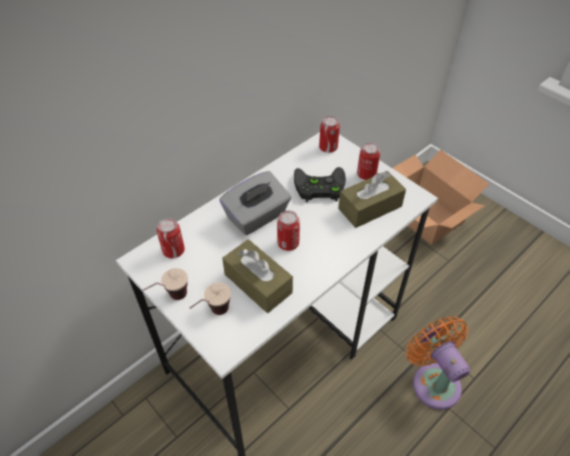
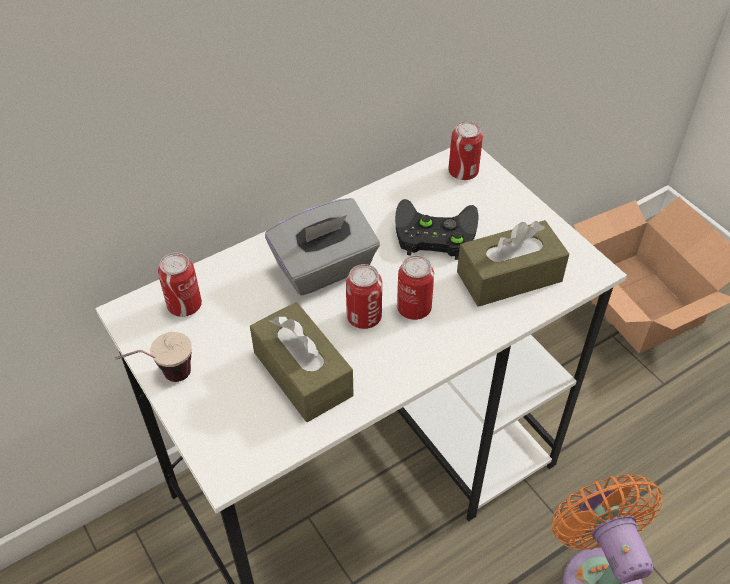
camera: 10 degrees right, 0 degrees up
(212, 315) = (221, 412): cup -> none
(366, 175) = (515, 223): can -> can (414, 308)

